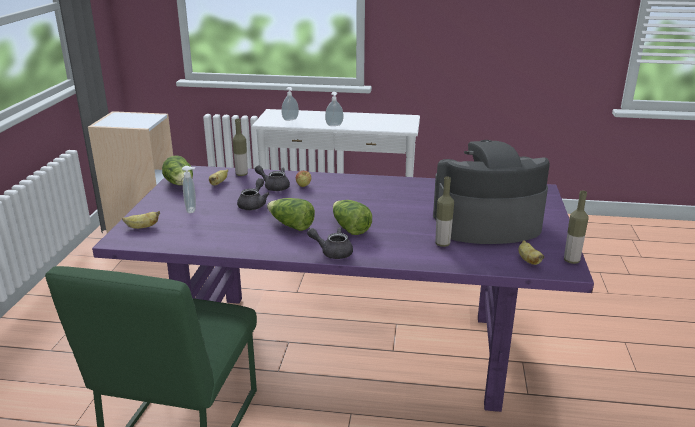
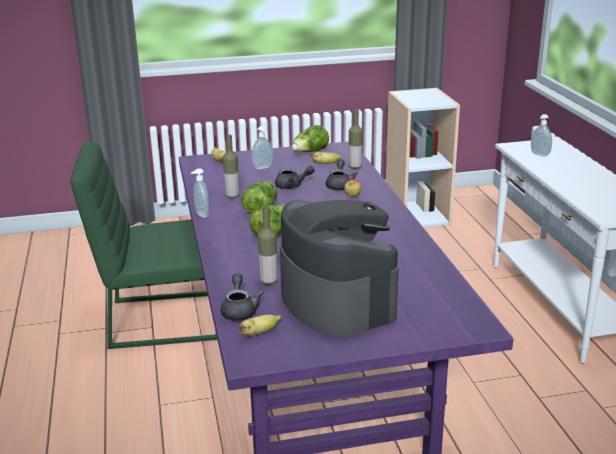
camera: 70 degrees right, 0 degrees up
(332, 252) = (219, 234): grey teapot -> grey teapot (239, 310)
(334, 125) = (553, 177): soap dispenser -> soap dispenser (201, 215)
(571, 260) = (274, 361): bottle -> bottle (232, 196)

